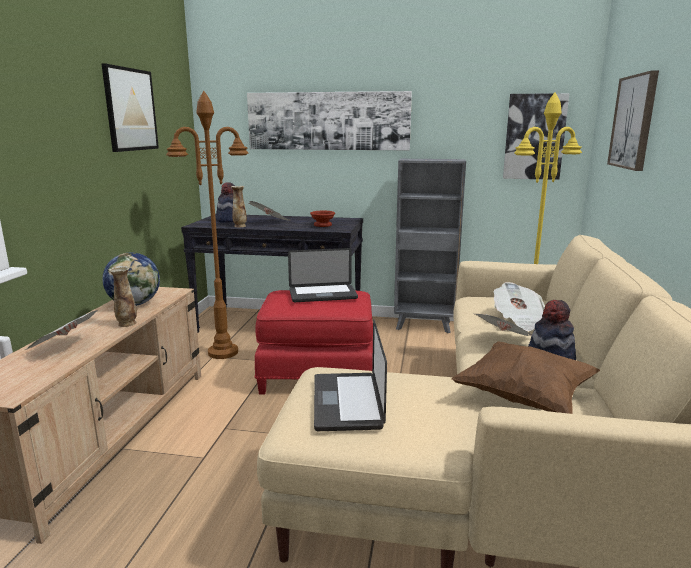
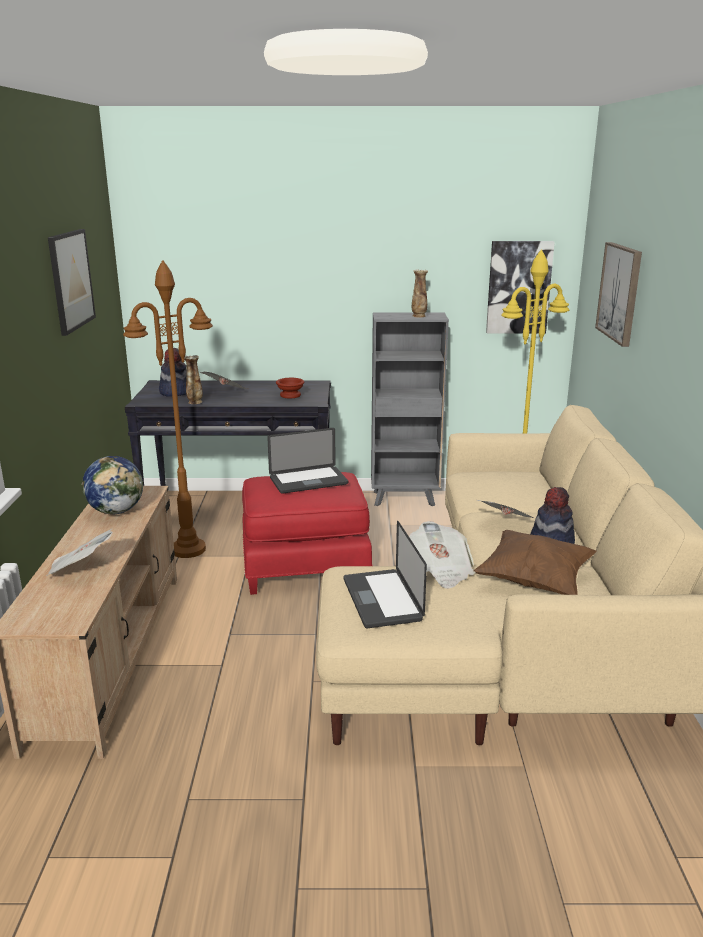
camera: 10 degrees left, 5 degrees up
(127, 324) = (126, 536): vase -> vase (419, 316)
(328, 121) = (286, 270): picture -> none
(519, 321) = (517, 499): newspaper -> newspaper (441, 571)

